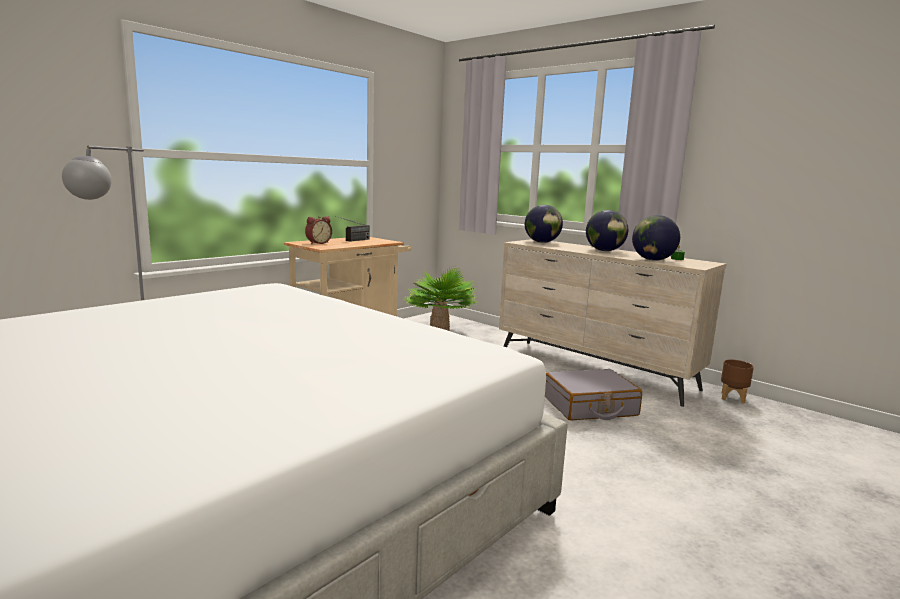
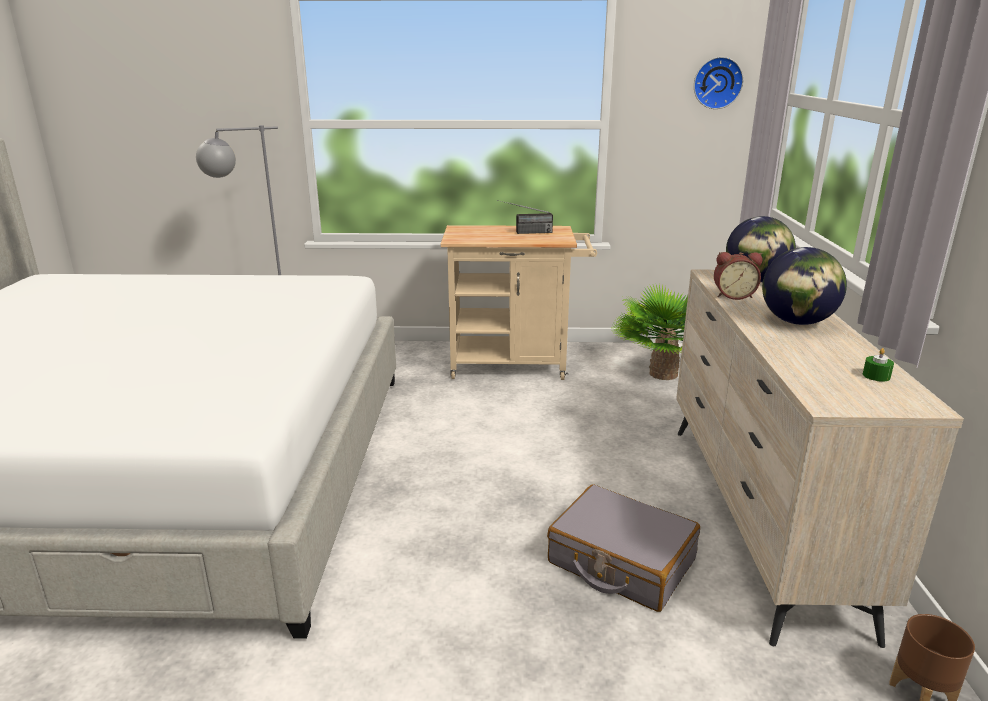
camera: 50 degrees right, 10 degrees up
(318, 243) = (473, 232): alarm clock -> alarm clock (733, 296)
(424, 140) = (717, 83): none -> wall clock
(652, 260) = (802, 364): globe -> none

